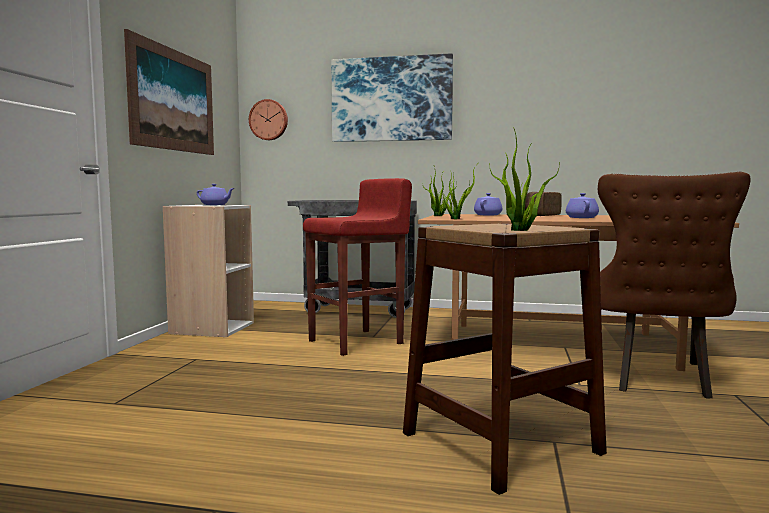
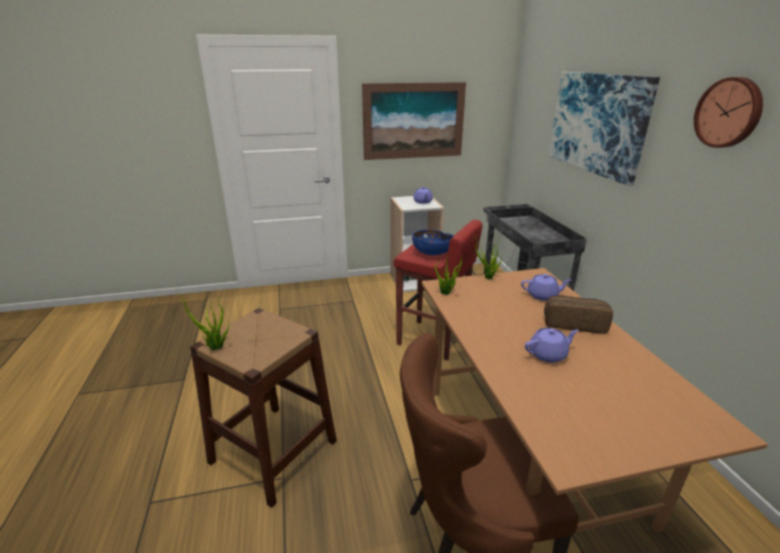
camera: 65 degrees right, 20 degrees up
(269, 120) = (523, 123): wall clock -> wall clock (729, 113)
(356, 217) = (431, 253): none -> blue bowl

